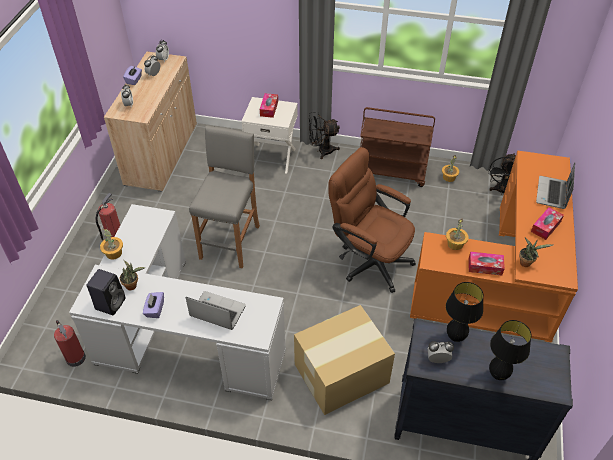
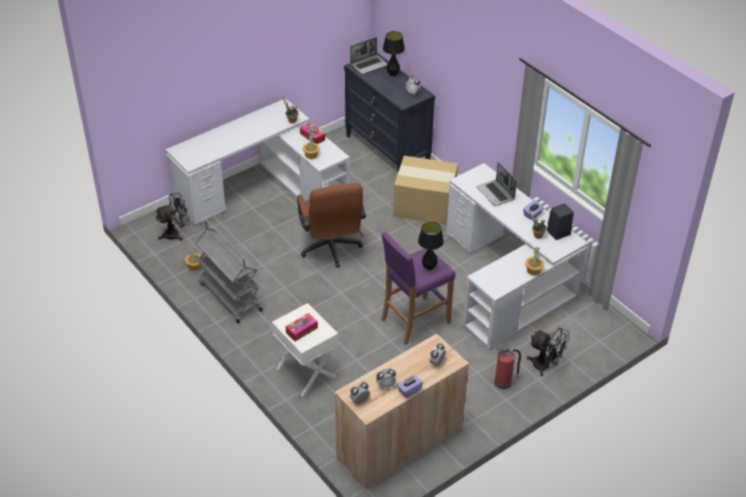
camera: 140 degrees left, 5 degrees down
(75, 357) = (587, 308): fire extinguisher -> none
(231, 241) = (414, 321): grey stool -> purple stool
(321, 151) = (258, 351): black fan -> black fan (545, 366)
(391, 172) = (230, 296): brown cart -> grey cart
(455, 337) = (392, 94): black table lamp -> black table lamp (429, 267)
(503, 280) = (265, 190): orange desk -> white desk
(545, 226) = (250, 127): tissue box -> none
(552, 193) = (215, 139): laptop -> laptop (369, 65)

